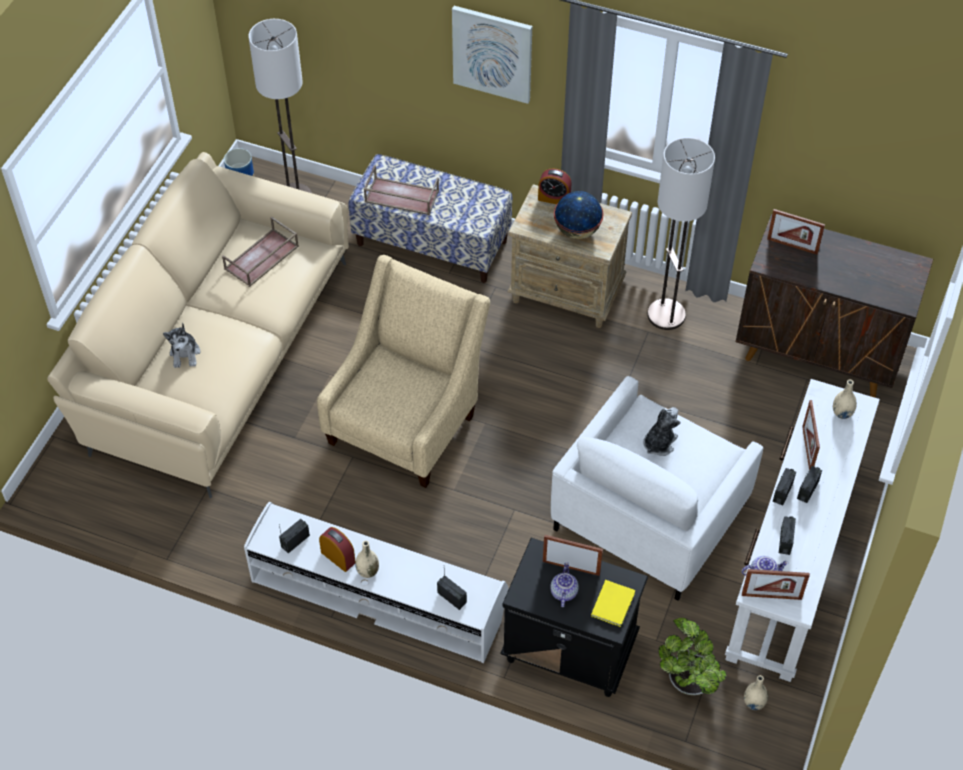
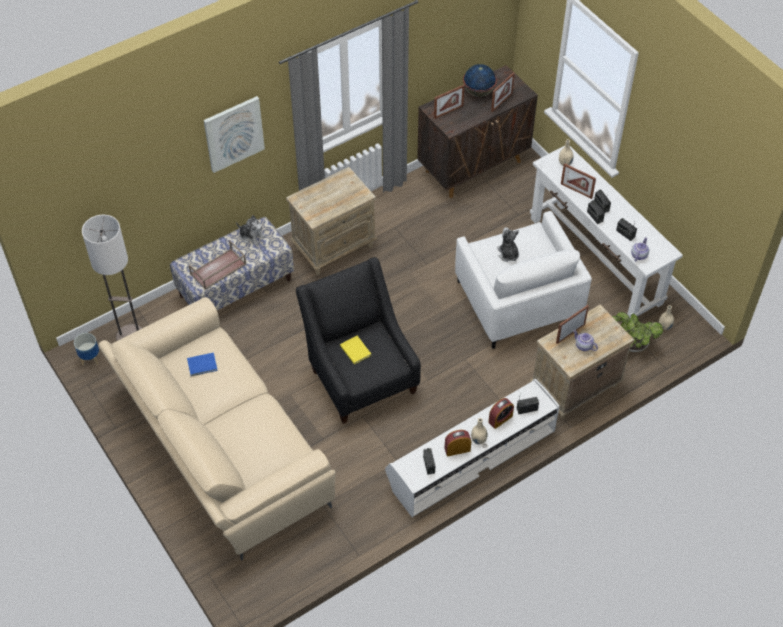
camera: 55 degrees left, 0 degrees up
(185, 354) = (244, 446): plush toy -> plush toy (251, 236)
(261, 258) = (203, 365): brown tray -> blue book
(407, 421) = (360, 375): beige armchair -> black armchair
(554, 198) = (306, 194): alarm clock -> alarm clock (500, 419)
(568, 650) = (575, 387): black nightstand -> beige nightstand
(577, 231) = (341, 197): globe -> globe (479, 92)
(614, 603) = (607, 328): yellow book -> yellow book (355, 350)
(666, 315) = (390, 212): floor lamp -> none
(771, 596) = (654, 259): picture frame -> picture frame (501, 102)

